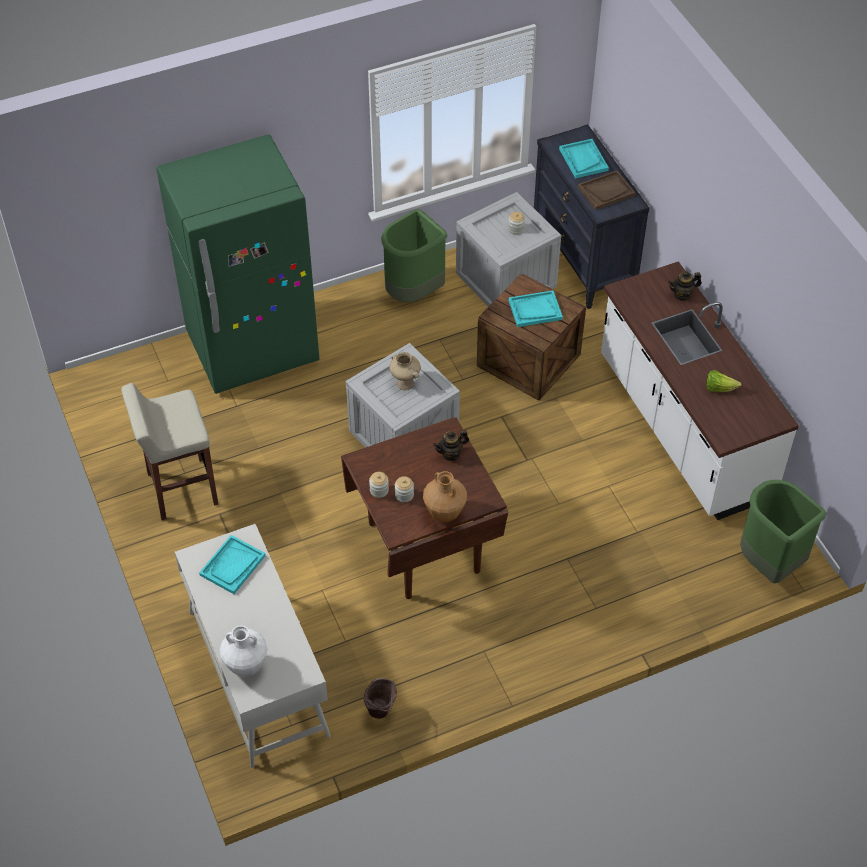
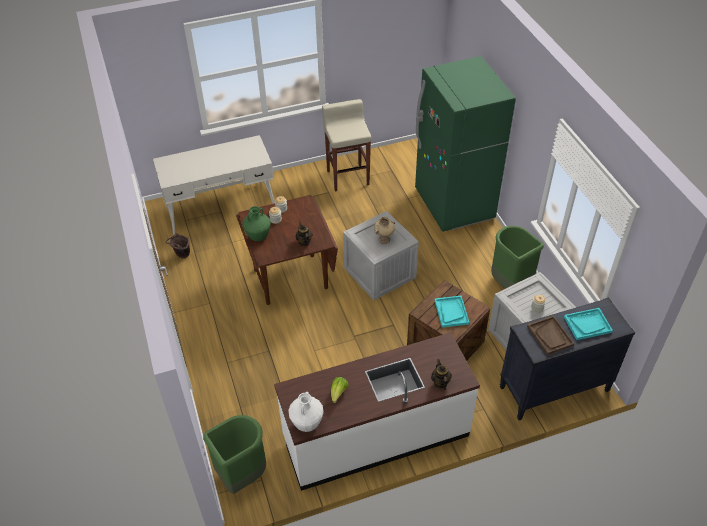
camera: 95 degrees right, 5 degrees down
(232, 566) = (245, 155): turquoise tray -> none
(246, 665) = (180, 160): white vase -> white vase (307, 423)
(444, 512) = (258, 237): brown vase -> green vase

